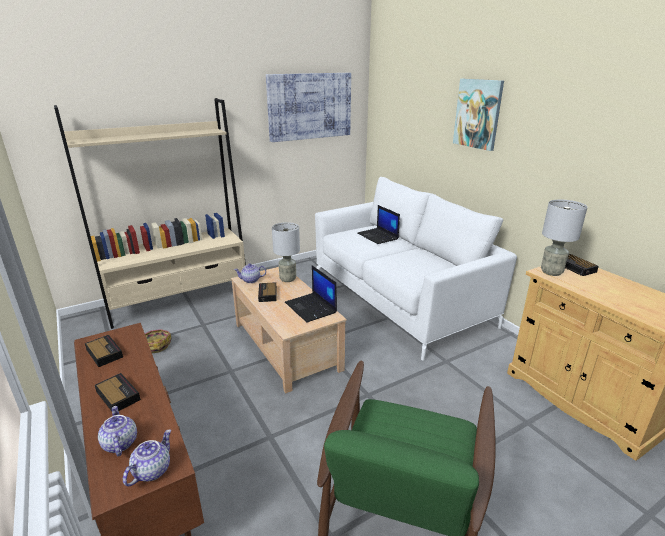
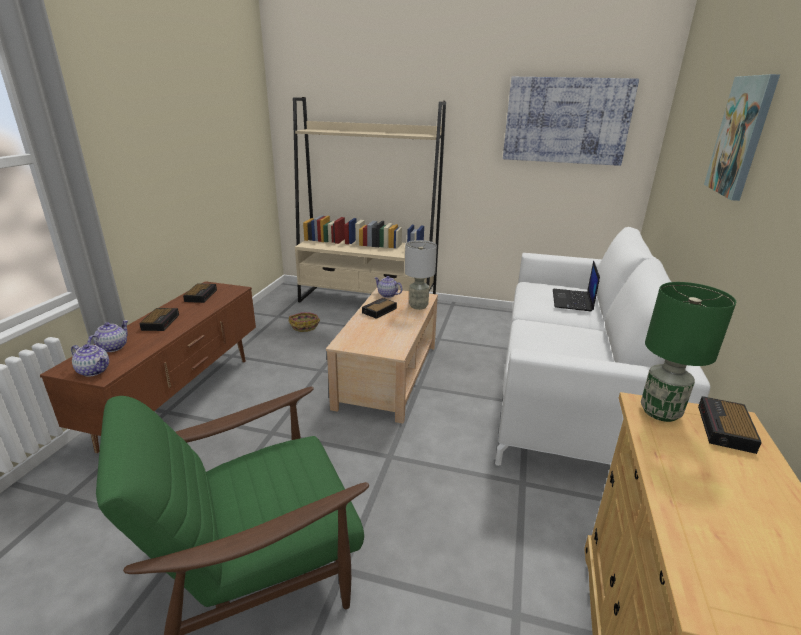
camera: 45 degrees right, 0 degrees up
(152, 470) = (94, 371): teapot -> teapot turned 45 degrees clockwise
(311, 308) = (392, 337): laptop -> none
(551, 272) = (659, 411): grey table lamp -> green table lamp

